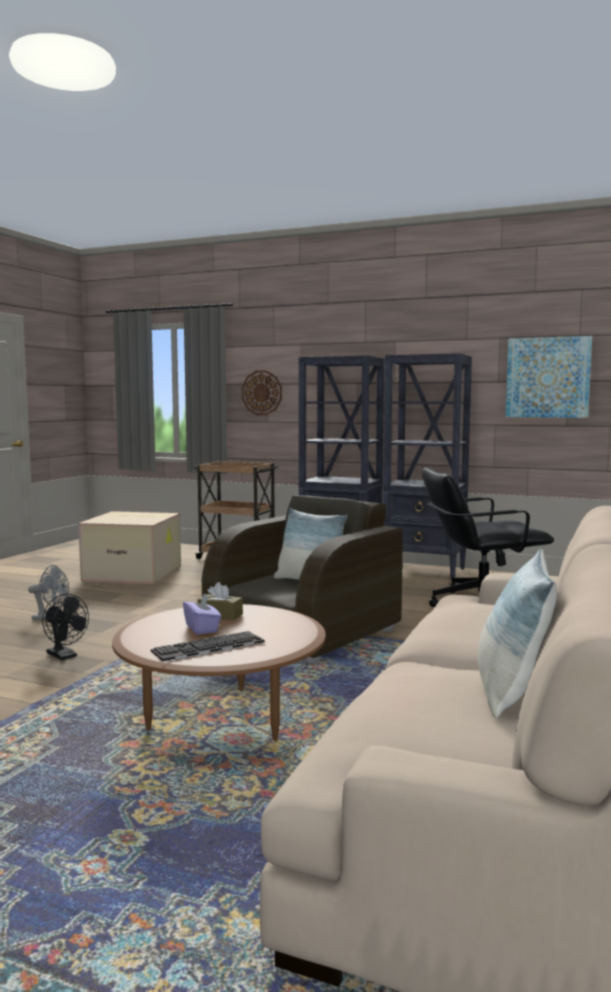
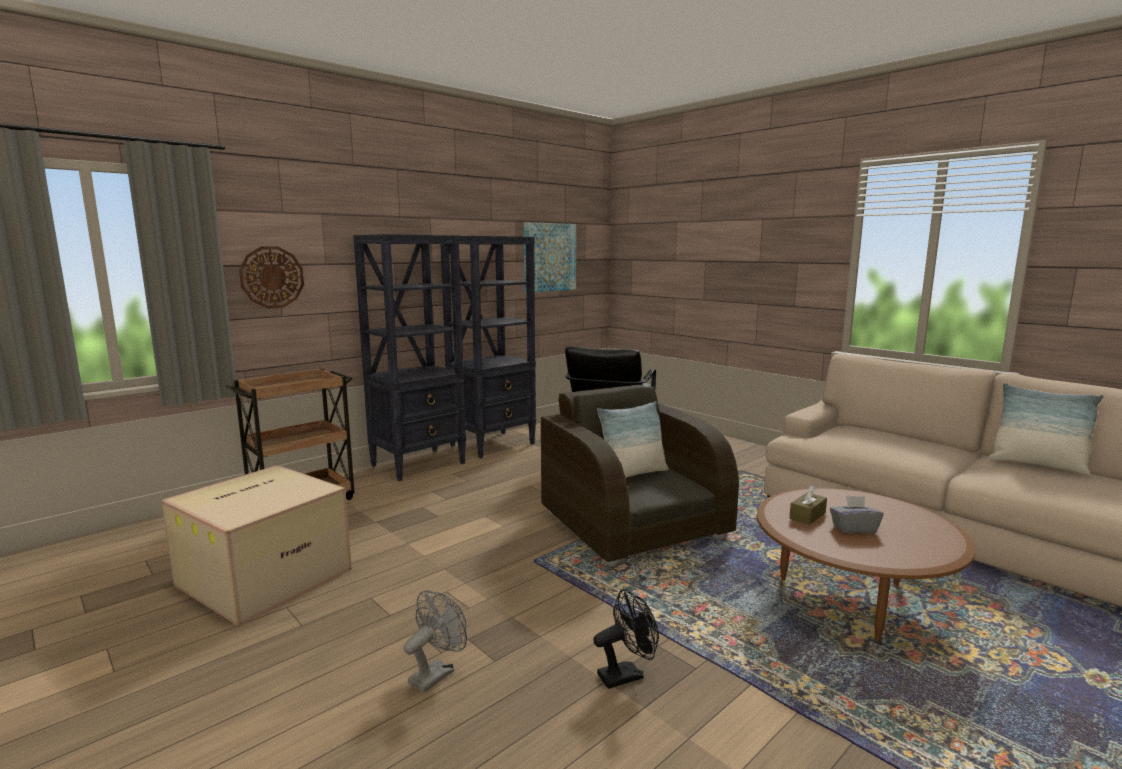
camera: 65 degrees left, 5 degrees up
(202, 628) = (853, 528): purple tissue box -> grey tissue box
(208, 647) = (915, 533): keyboard -> none

